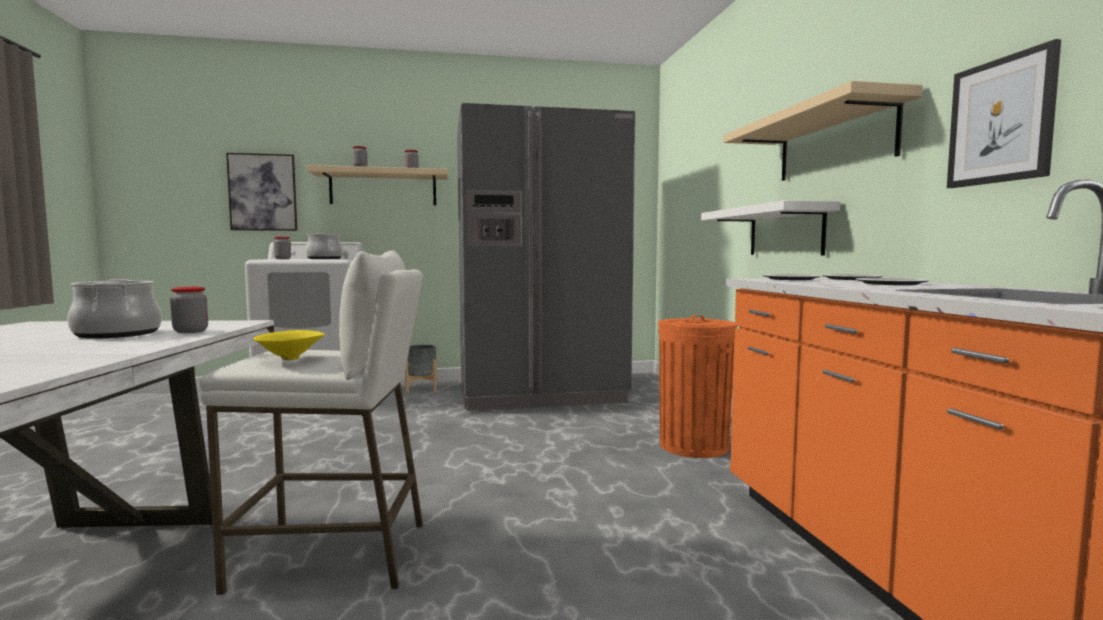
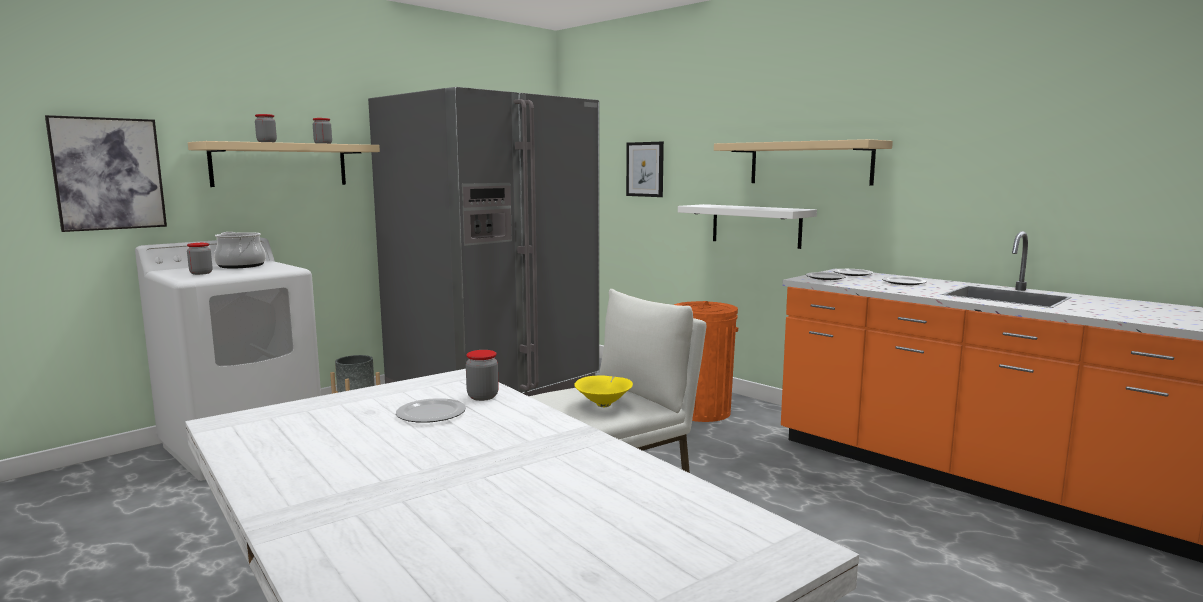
camera: 35 degrees left, 5 degrees up
(117, 334) = (430, 414): cooking pot -> plate
(1000, 121) = (951, 178): picture -> picture (645, 169)

